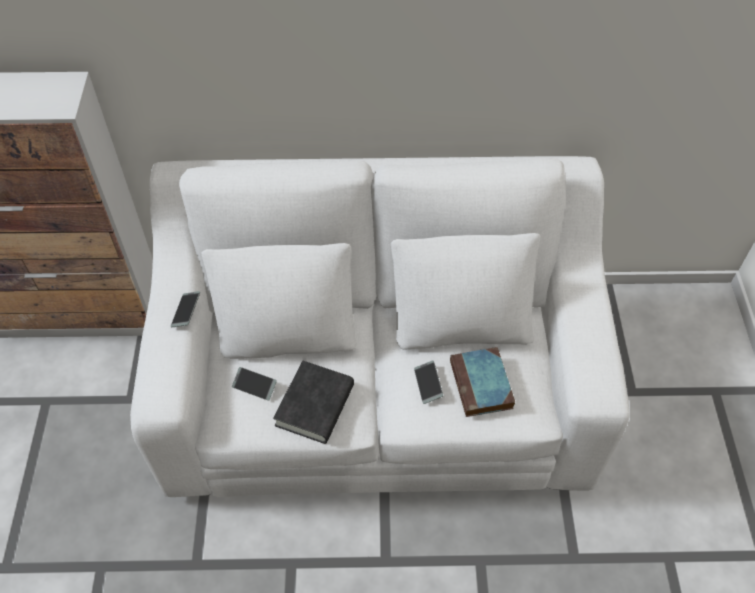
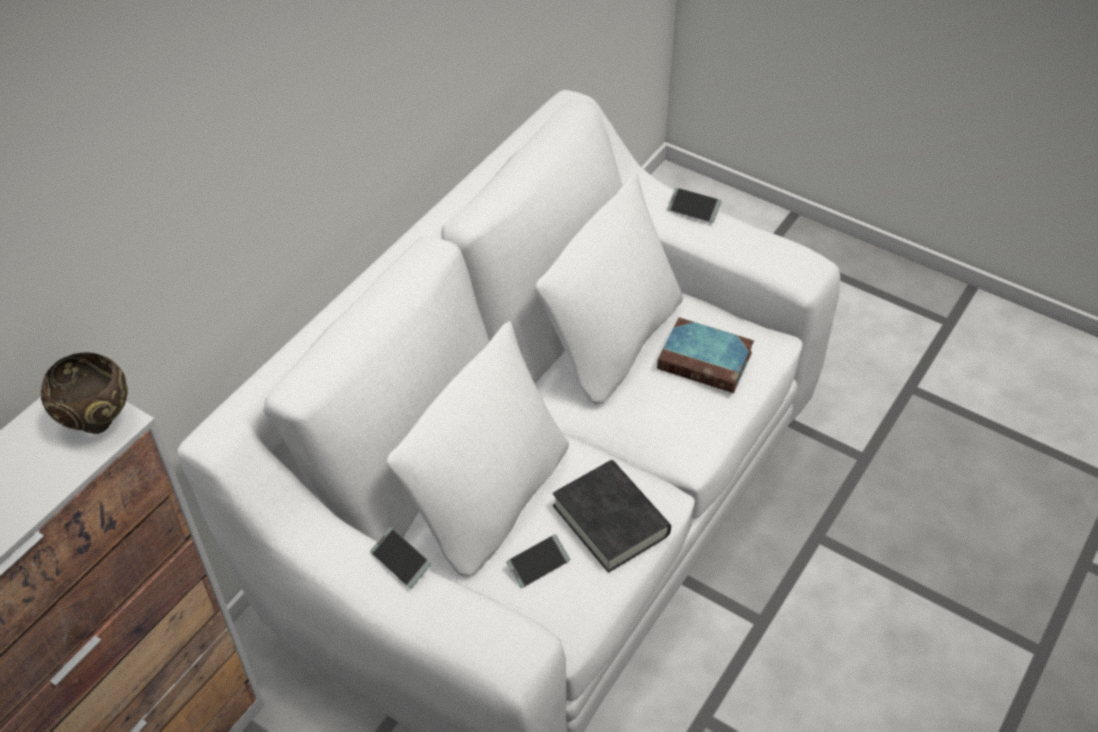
camera: 55 degrees left, 5 degrees down
(58, 101) = (99, 422): none -> brown bowl
(428, 384) = (669, 402): phone -> phone (693, 209)

